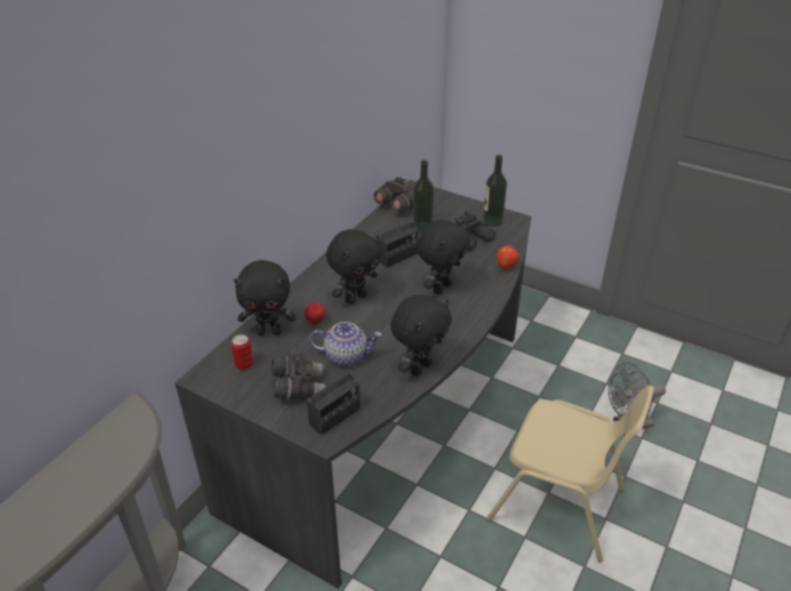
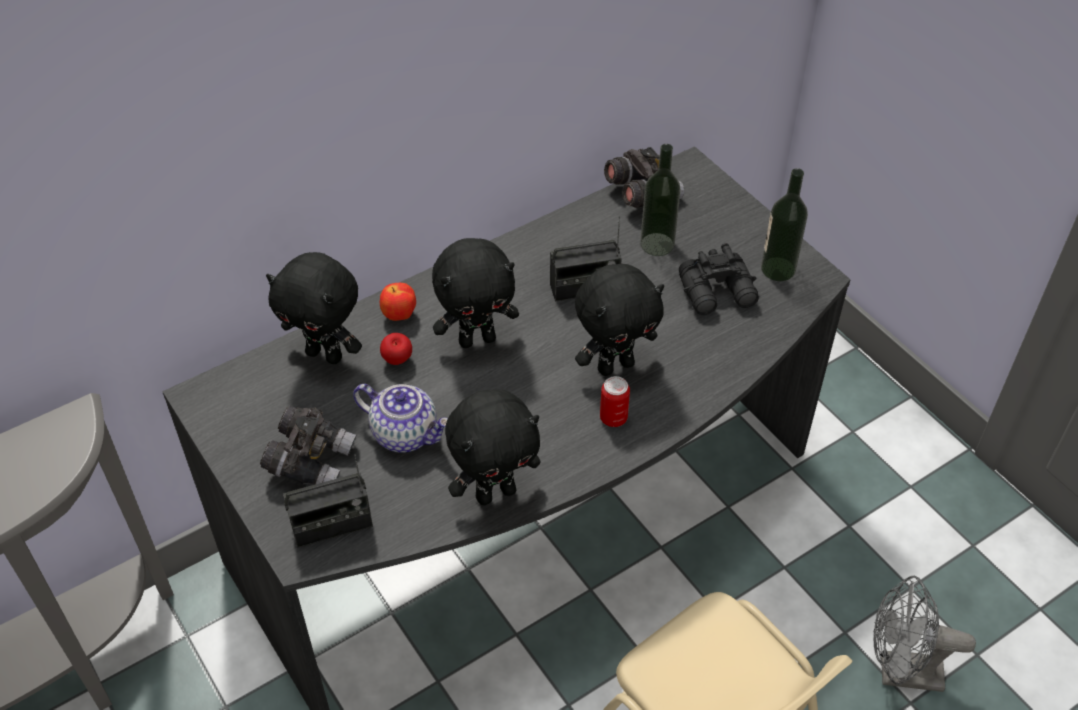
camera: 25 degrees right, 10 degrees up
(244, 364) = (263, 396): can -> can (613, 418)
(506, 267) = (741, 364): apple -> apple (399, 316)

